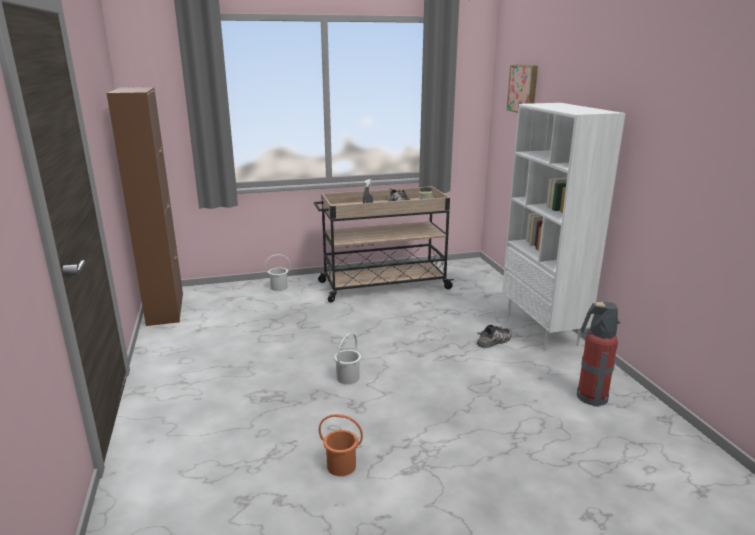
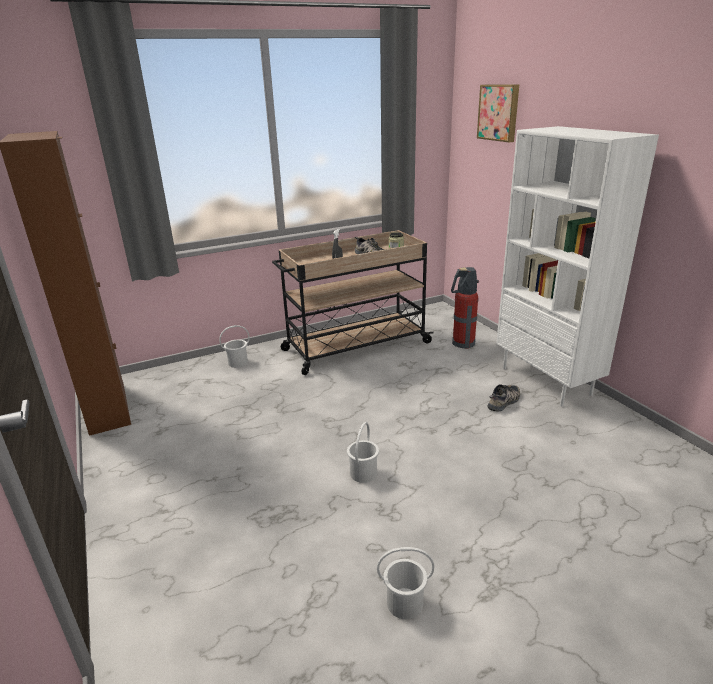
camera: 10 degrees left, 5 degrees up
(341, 466) = (405, 603): orange bucket -> white bucket
(590, 397) = (635, 458): fire extinguisher -> fire extinguisher (462, 343)

